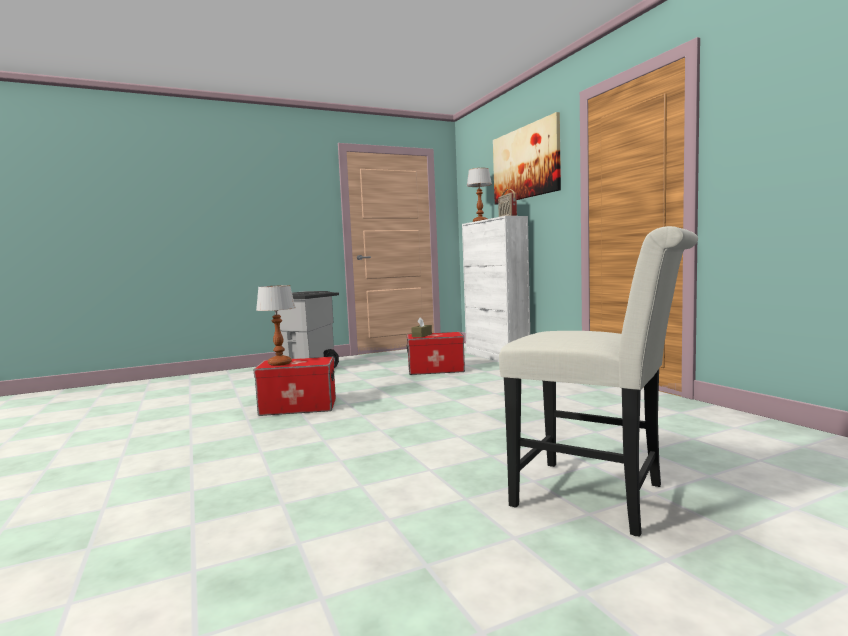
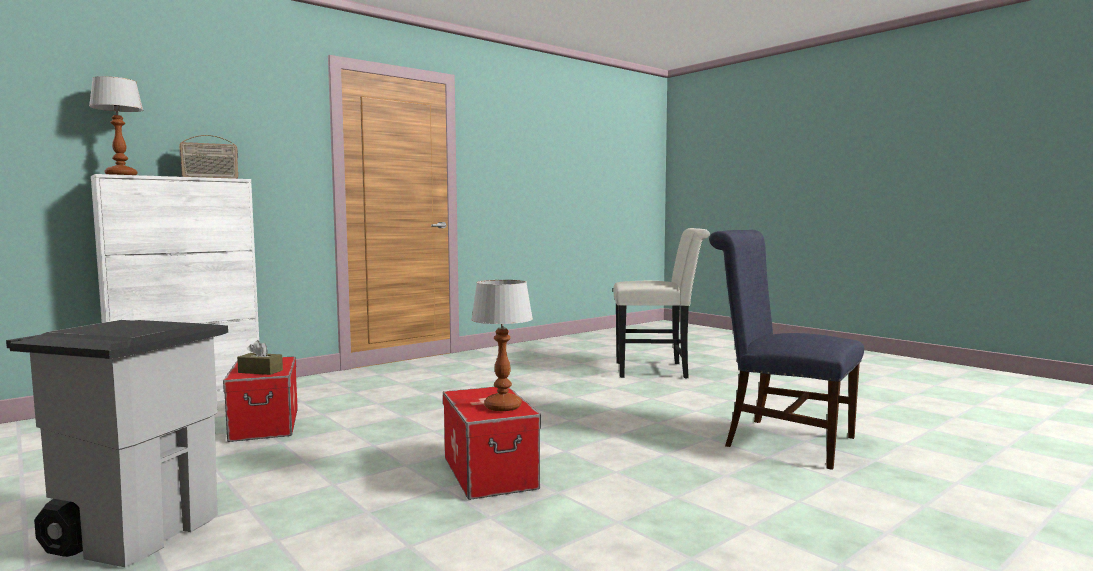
camera: 105 degrees left, 0 degrees up
(214, 509) = (781, 440): none -> blue chair
(525, 163) = (219, 102): picture -> none
(600, 498) = (657, 370): white chair -> white chair turned 75 degrees clockwise

